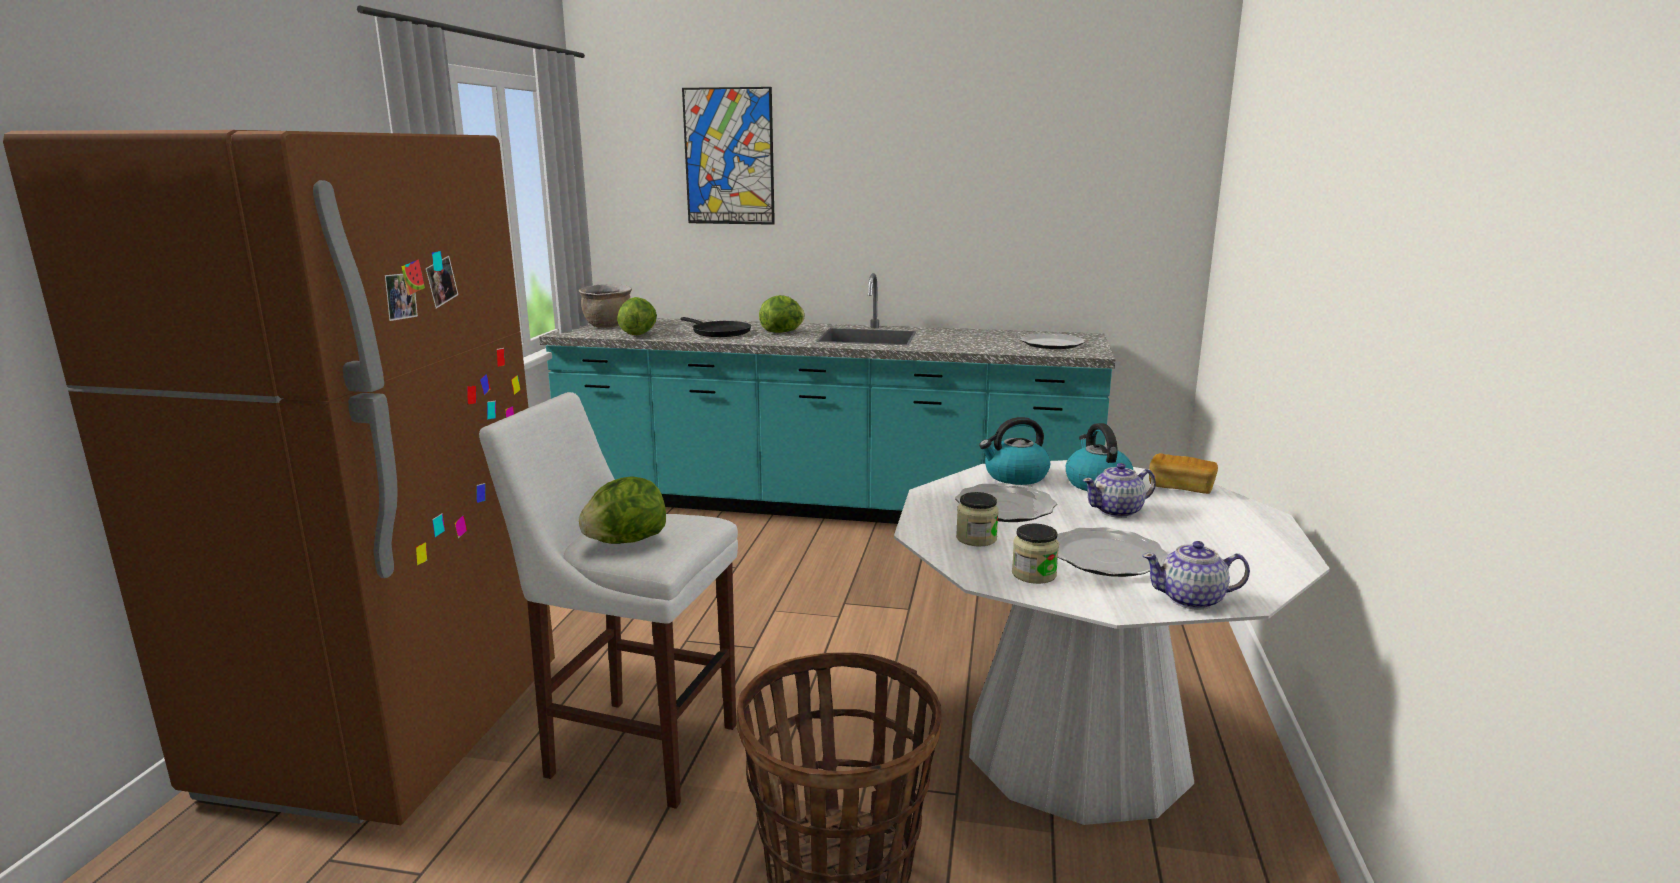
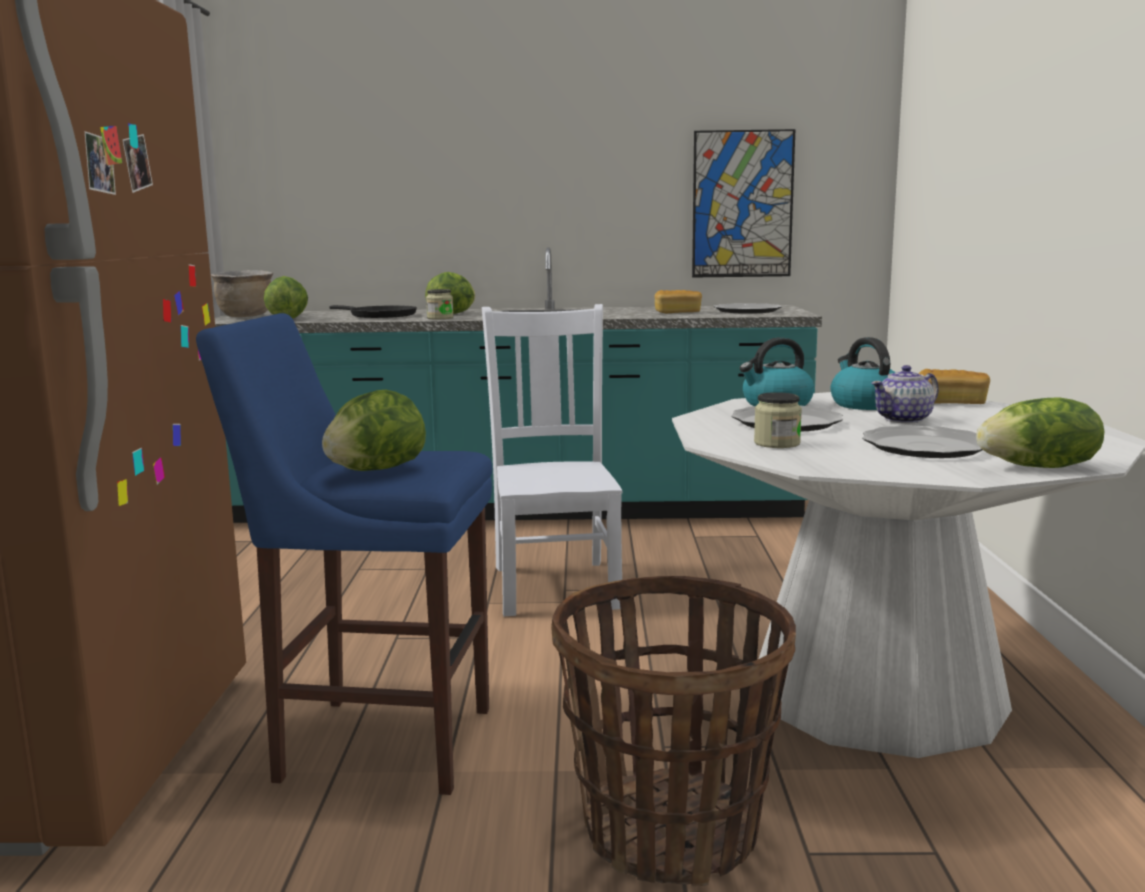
camera: 10 degrees left, 5 degrees down
(635, 747) = (375, 742): white stool -> blue stool
(729, 157) = (379, 126): picture -> picture (742, 204)
(838, 596) = (555, 585): none -> white chair
(984, 343) = (678, 313): none -> bread
(1034, 574) = (861, 462): jar -> jar (440, 318)
(1192, 600) = (1040, 467): teapot -> lettuce

